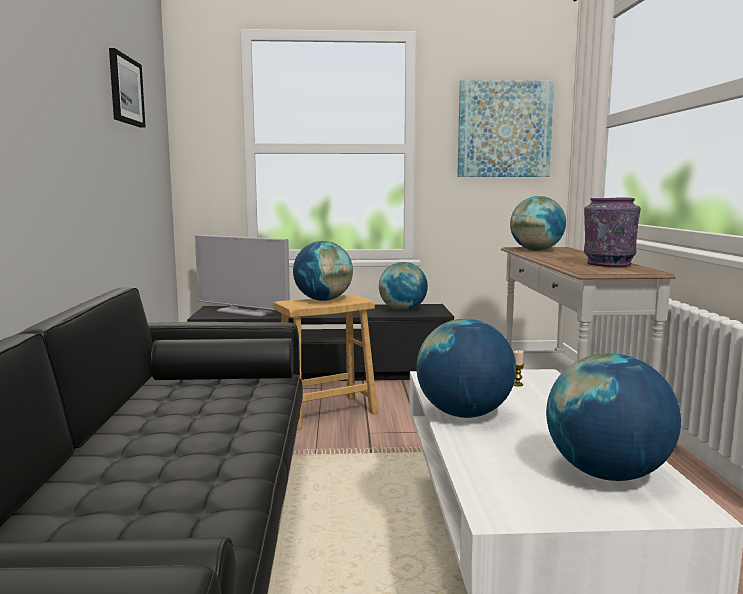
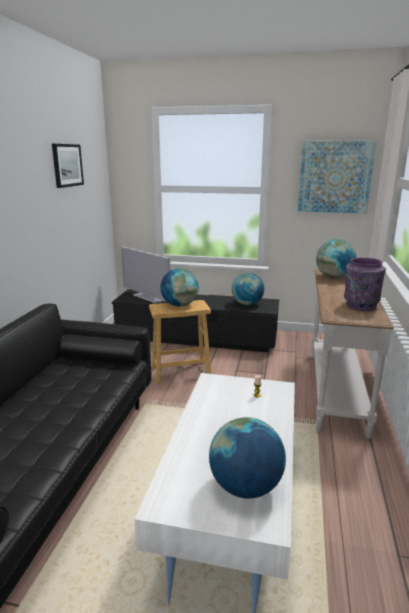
camera: 15 degrees right, 10 degrees up
(464, 414) = (203, 419): globe -> none

